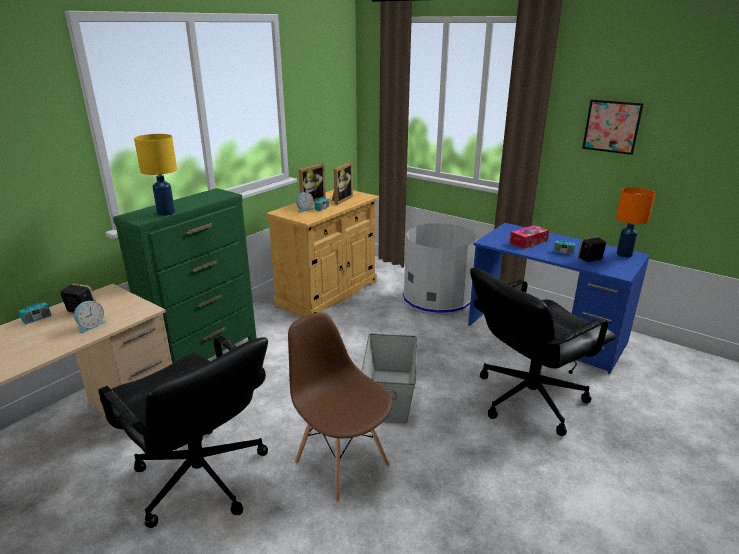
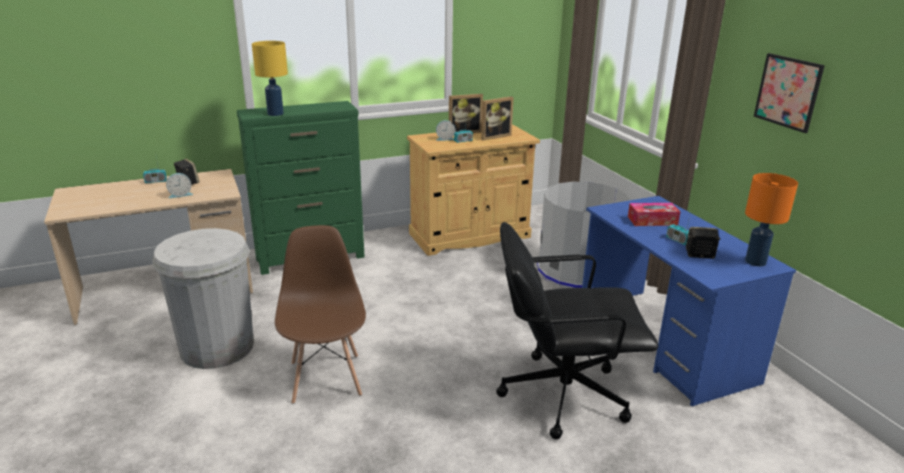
camera: 30 degrees right, 0 degrees up
(200, 479) = (217, 347): black office chair -> white trash can
(390, 394) = (427, 341): grey storage box -> none

